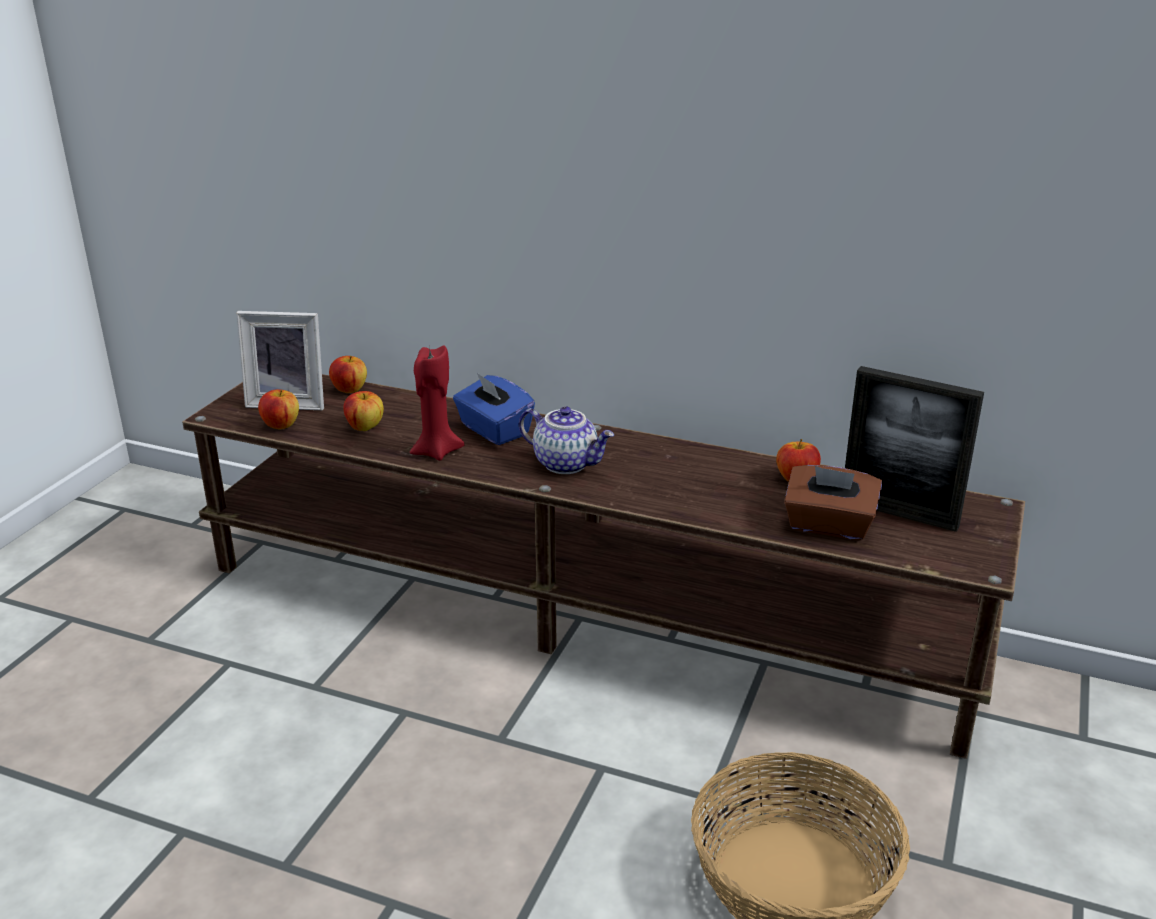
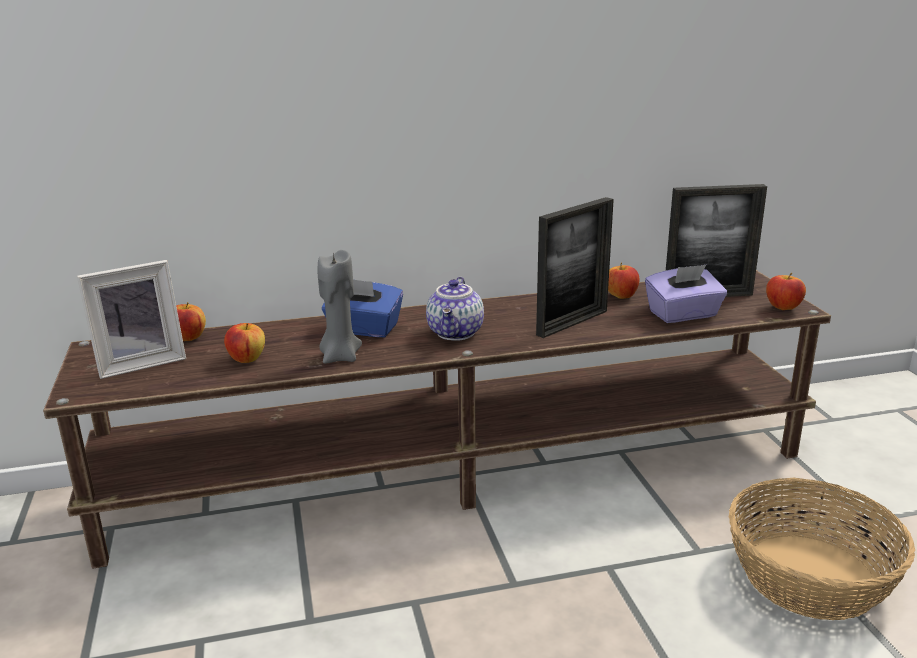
camera: 35 degrees left, 5 degrees down
(281, 425) = (161, 381): apple -> apple (783, 307)
(436, 452) = (340, 357): red candle -> grey candle
(567, 463) = (456, 333): teapot -> teapot turned 105 degrees clockwise
(693, 492) = (572, 323): none -> picture frame
(828, 526) = (683, 315): brown tissue box -> purple tissue box

